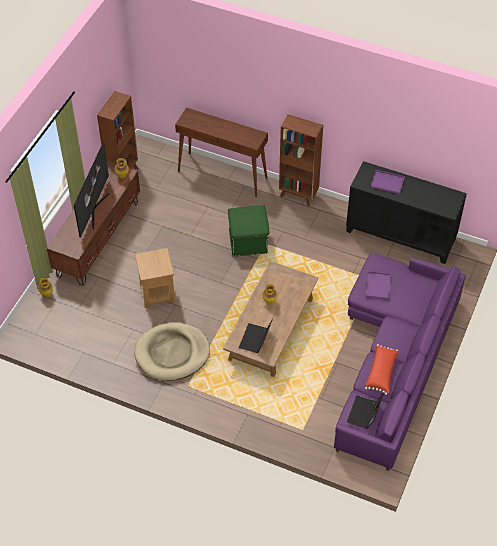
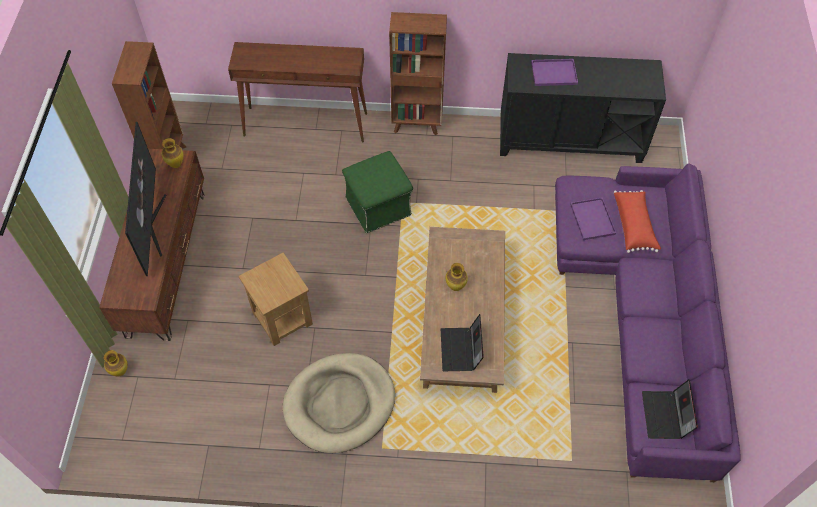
camera: 20 degrees left, 5 degrees up
(381, 372) = (657, 344): red pillow -> red pillow (634, 226)

